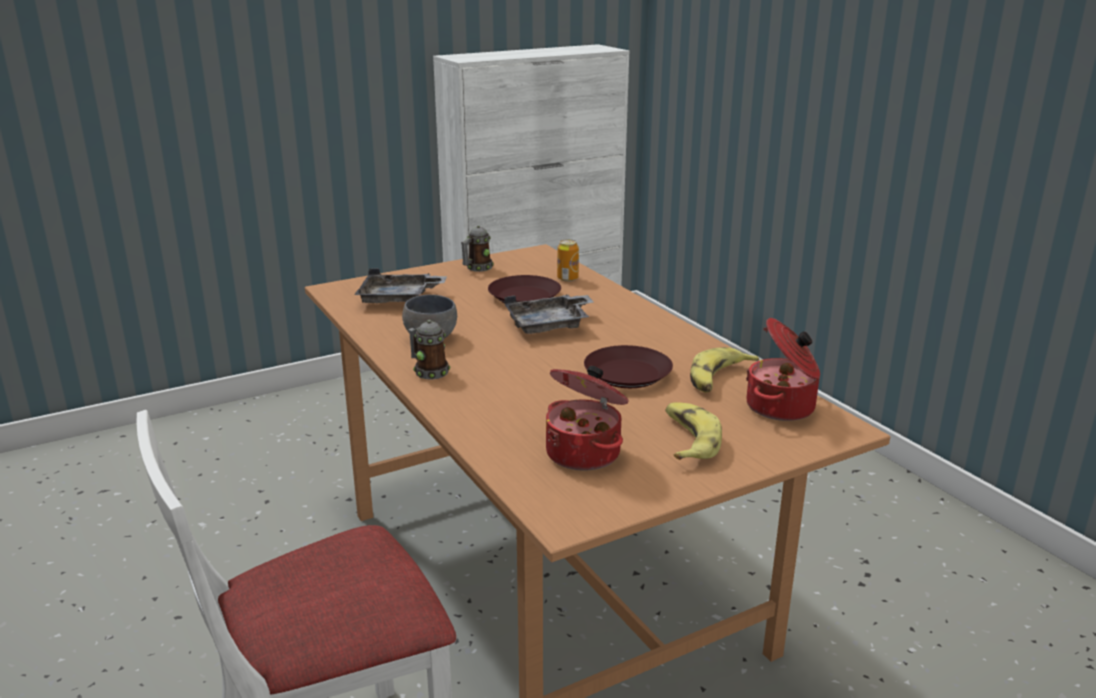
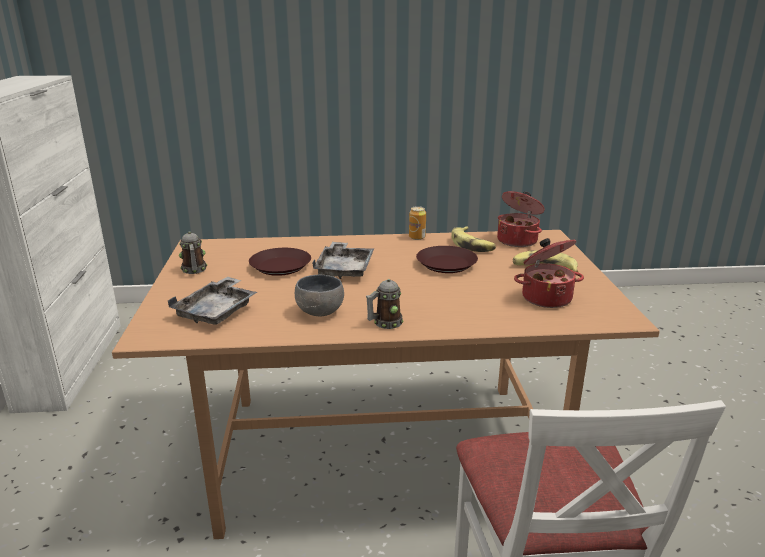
camera: 65 degrees left, 0 degrees up
(567, 278) = (265, 247): can -> can (417, 237)

